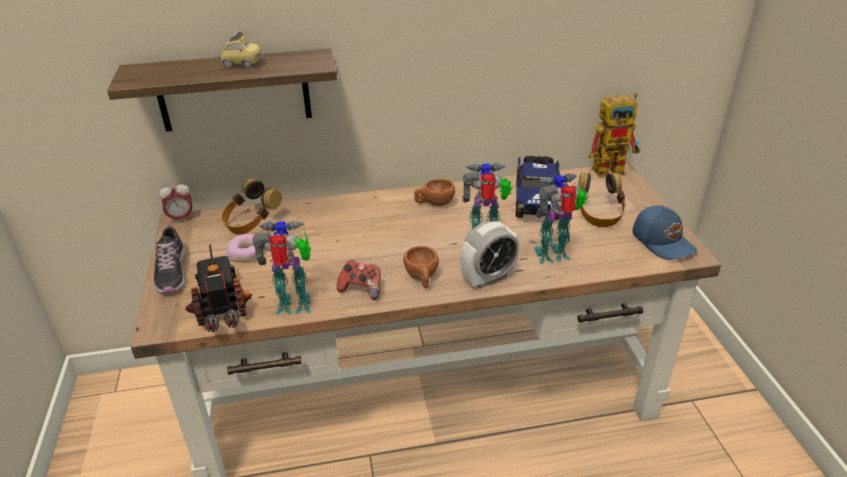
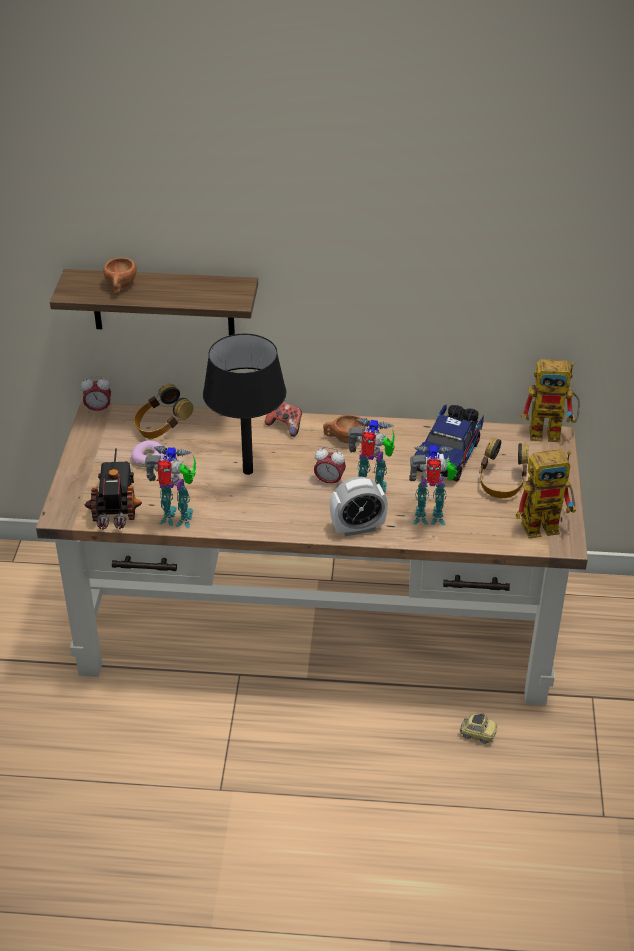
camera: 15 degrees right, 5 degrees up
(171, 272) = (80, 465): shoe -> none
(242, 64) = (170, 287): toy car -> toy car (477, 734)
(354, 246) = (248, 471): none -> black table lamp
(361, 289) = (239, 516): game controller -> game controller (285, 426)
(422, 278) = (298, 515): brown cup -> brown cup (120, 287)
(438, 241) = (329, 481): none -> alarm clock
(663, 241) = (547, 524): blue cap -> toy robot

